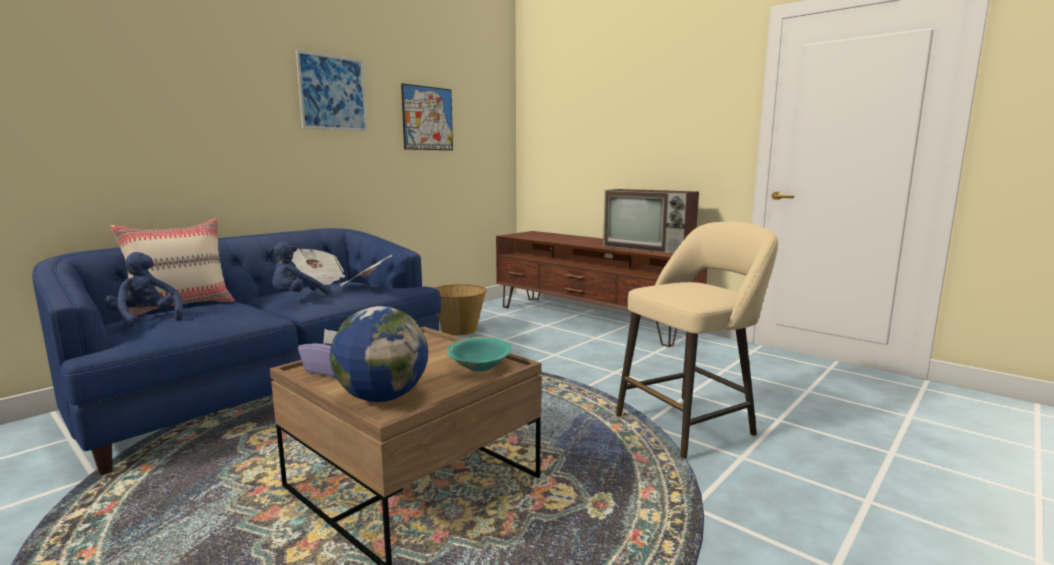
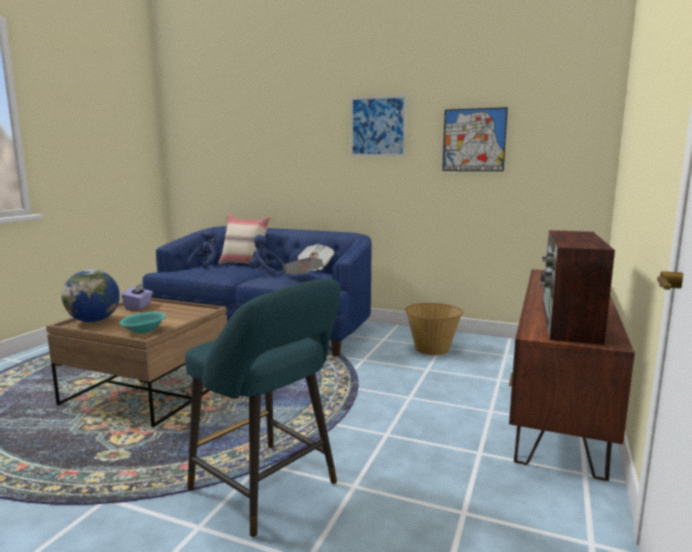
camera: 70 degrees right, 0 degrees up
(689, 424) = (268, 490): beige stool -> turquoise stool

